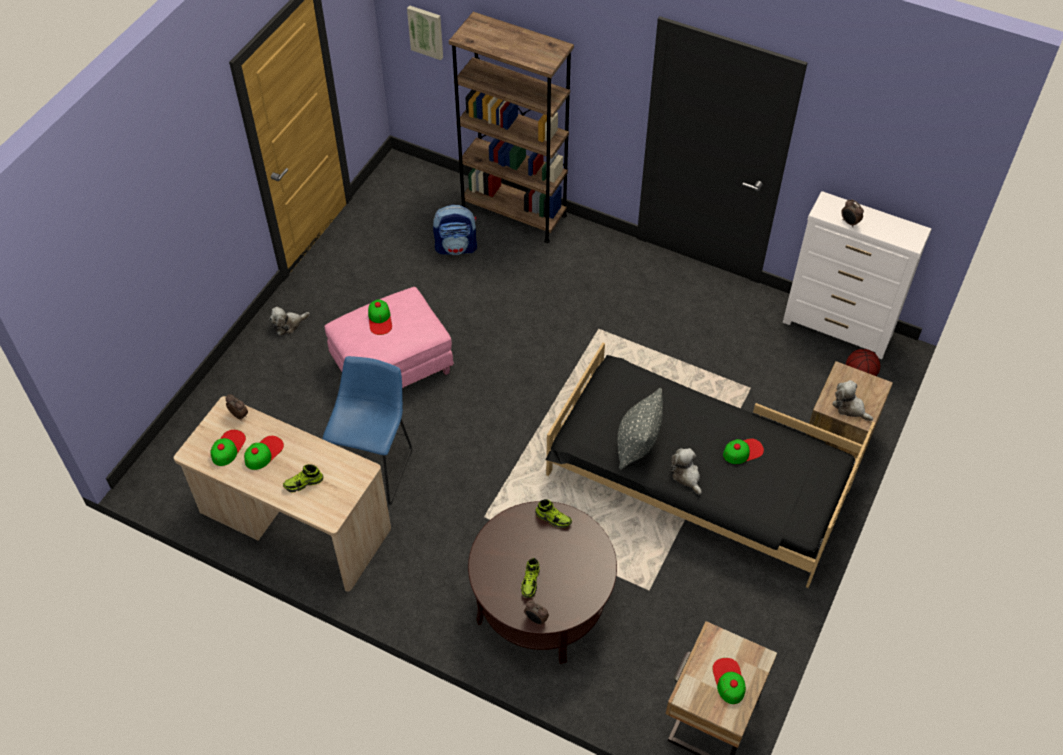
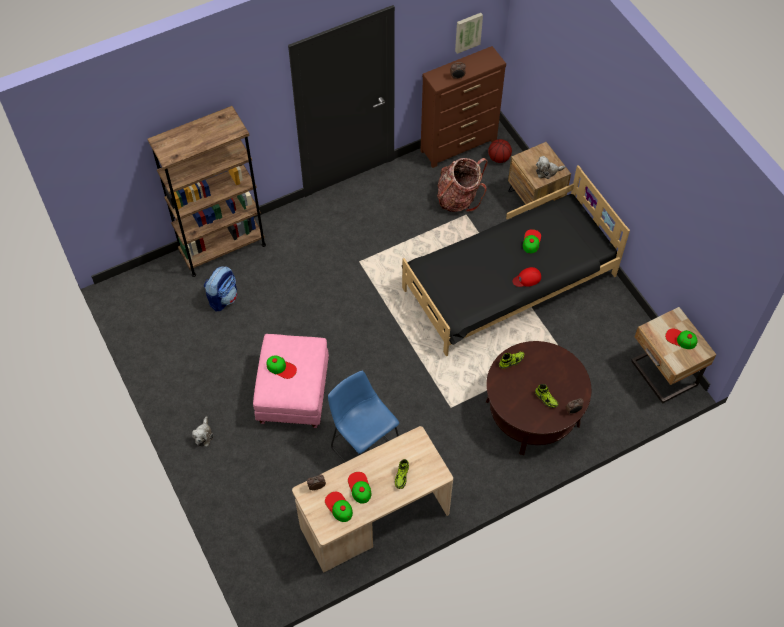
camera: 55 degrees left, 5 degrees up
(426, 31) = (109, 179): picture -> picture (467, 32)
(637, 445) = (487, 289): grey pillow -> none
(686, 476) = (527, 279): plush toy -> red cap
(765, 369) = (459, 198): none -> backpack
(838, 329) = (459, 145): white dresser -> brown dresser

